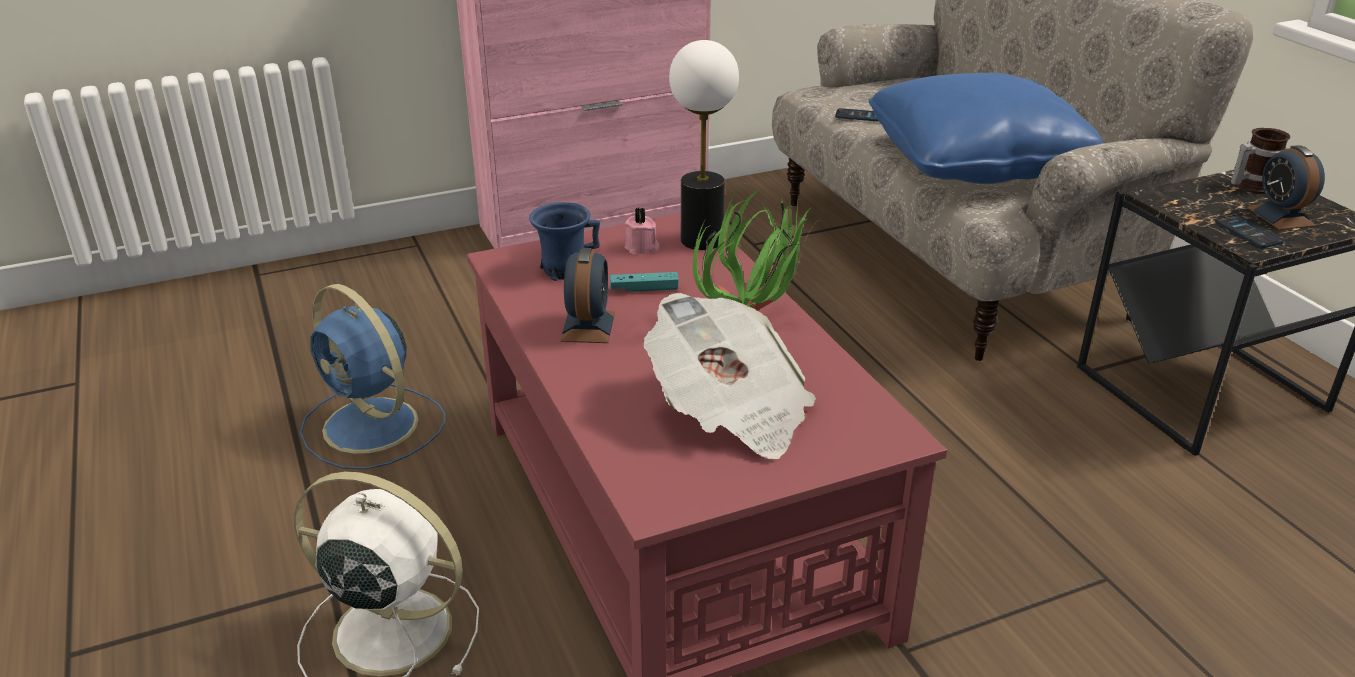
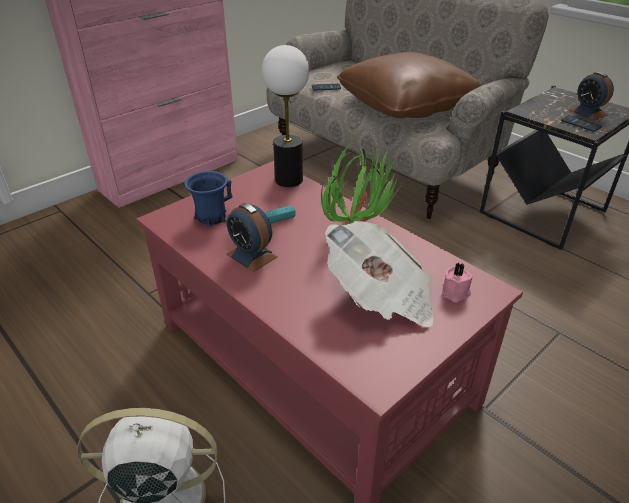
camera: 20 degrees left, 5 degrees up
(373, 427) = (83, 346): blue fan -> none
(588, 326) = (251, 255): alarm clock -> alarm clock turned 150 degrees clockwise
(642, 248) = (254, 192): pink candle -> pink candle (456, 293)
(976, 163) = (406, 106): blue pillow -> brown pillow
(1250, 185) = (561, 98): mug -> none

